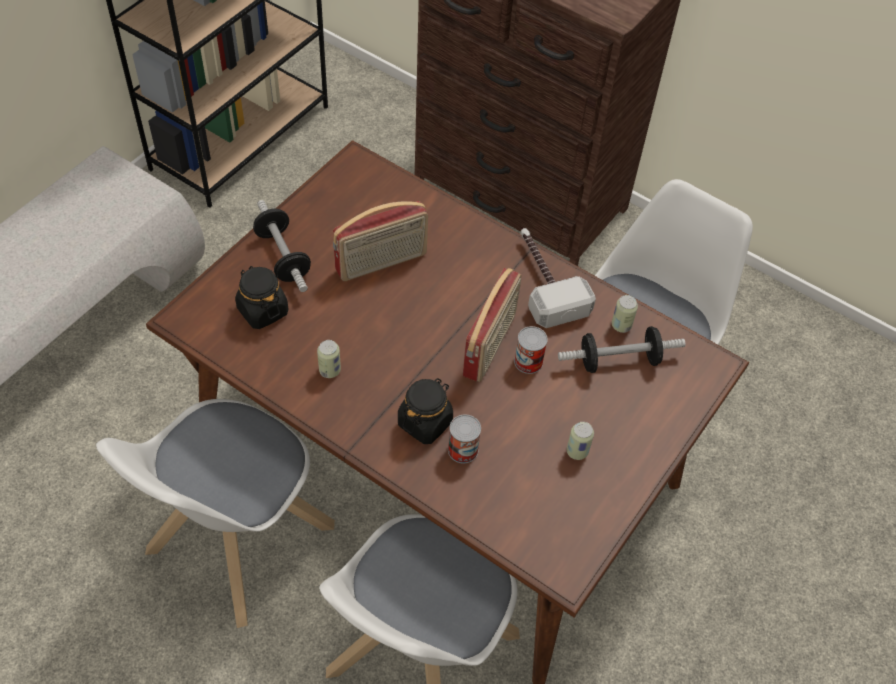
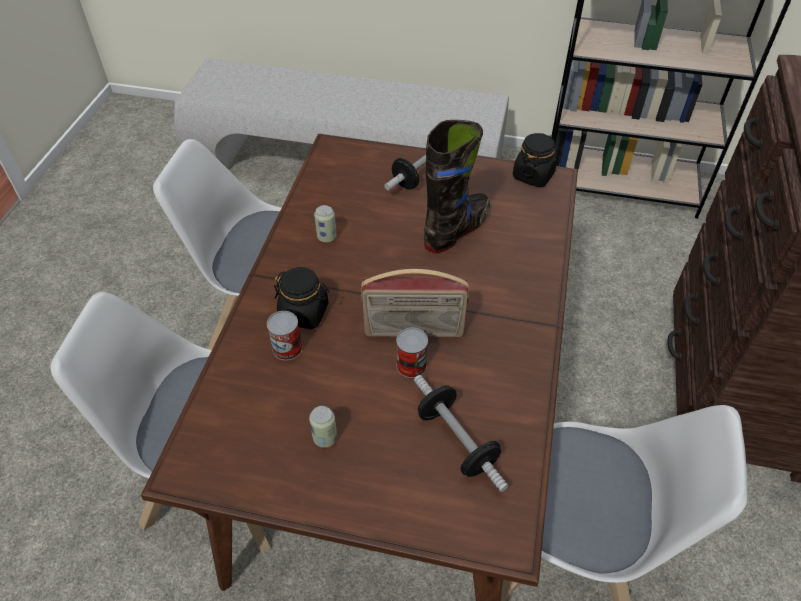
camera: 70 degrees right, 5 degrees down
(262, 310) = (363, 181): black jar -> black jar (533, 175)
(382, 263) = (456, 230): radio -> black boot
(544, 281) = (517, 347): hammer -> none
(621, 325) = (504, 430): can -> none

